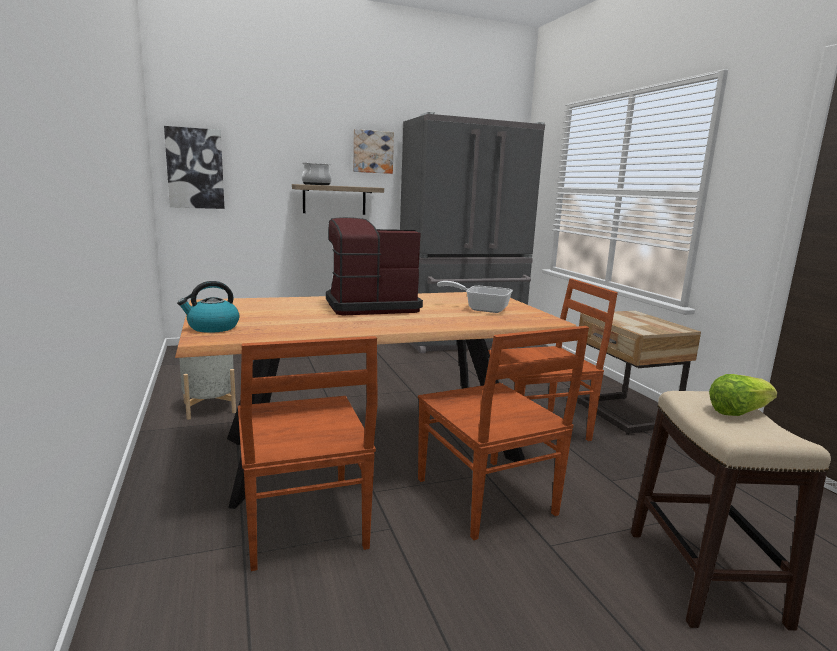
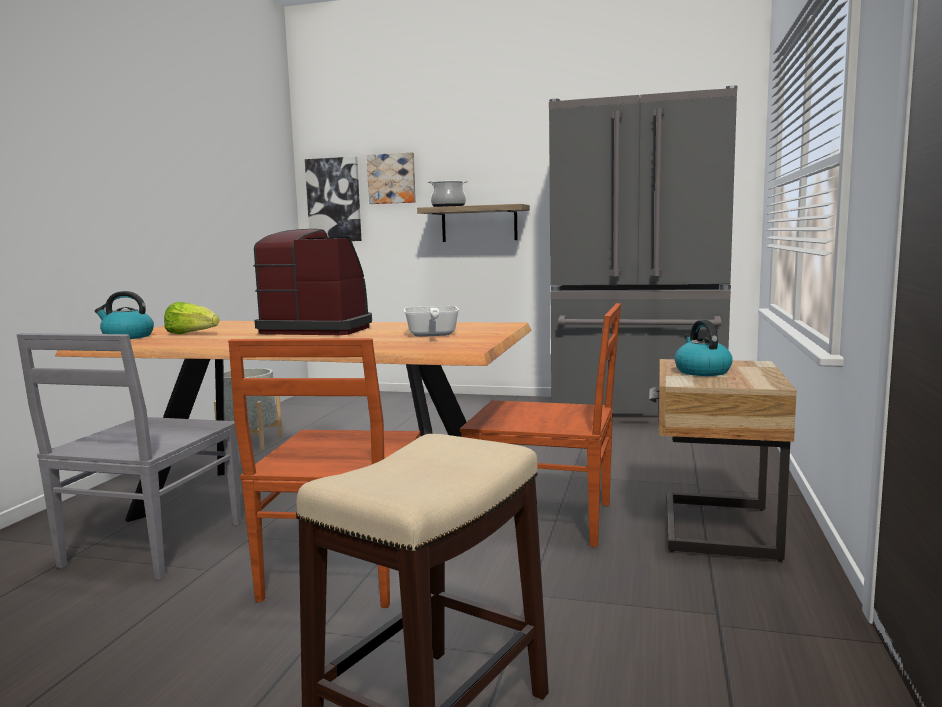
camera: 35 degrees right, 5 degrees down
(303, 523) = (151, 545): brown chair -> grey chair
(372, 152) = (525, 161): picture -> picture (392, 178)
(481, 308) = (431, 335): frying pan -> frying pan turned 150 degrees counterclockwise
(628, 321) = (701, 371): none -> kettle
(738, 412) = (444, 463): lettuce -> lettuce (191, 334)

